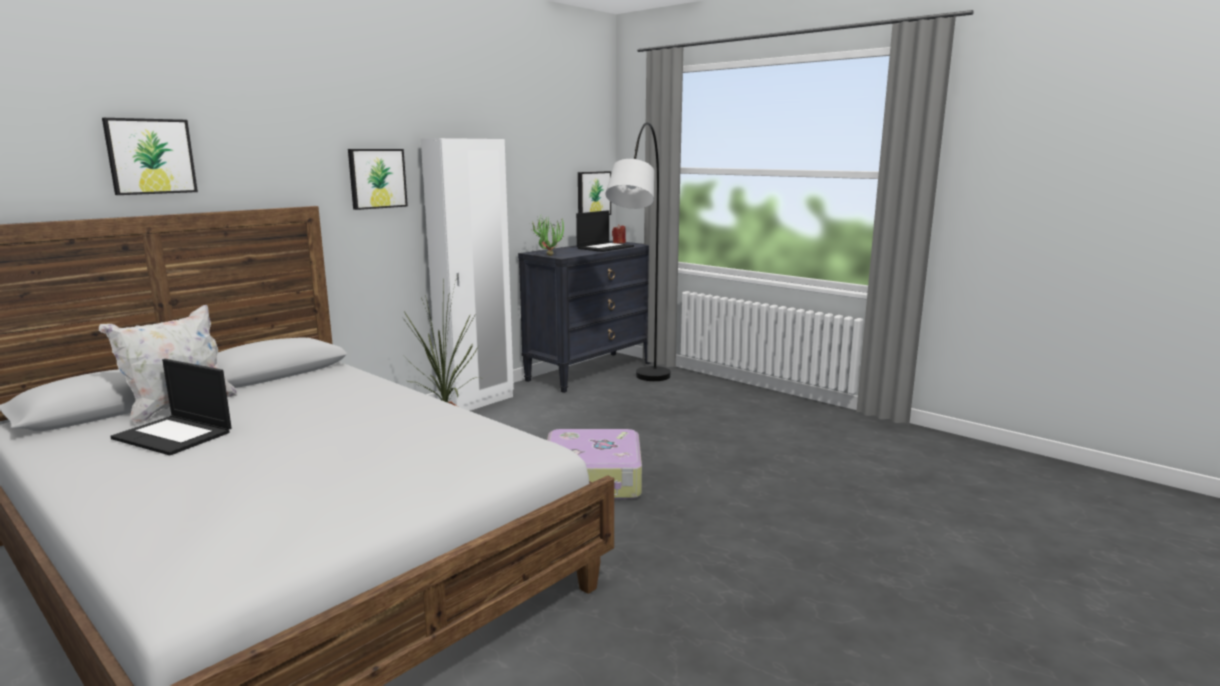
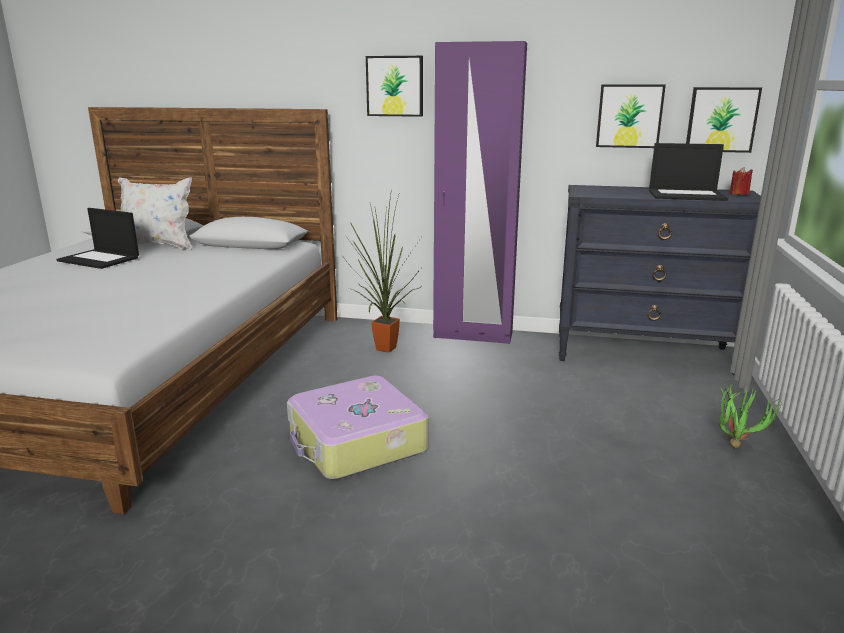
camera: 60 degrees right, 5 degrees up
(150, 156) = (214, 63): picture -> picture (629, 116)
(174, 435) = (100, 259): laptop -> laptop turned 60 degrees counterclockwise
(477, 402) = (473, 335): white wardrobe -> purple wardrobe
(548, 255) = (581, 191): potted plant -> potted plant (736, 444)
(641, 397) = (617, 402): grey floor lamp -> none

